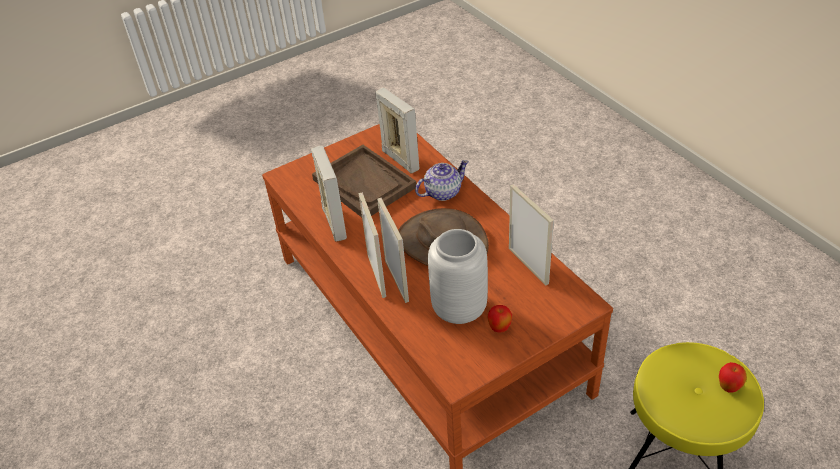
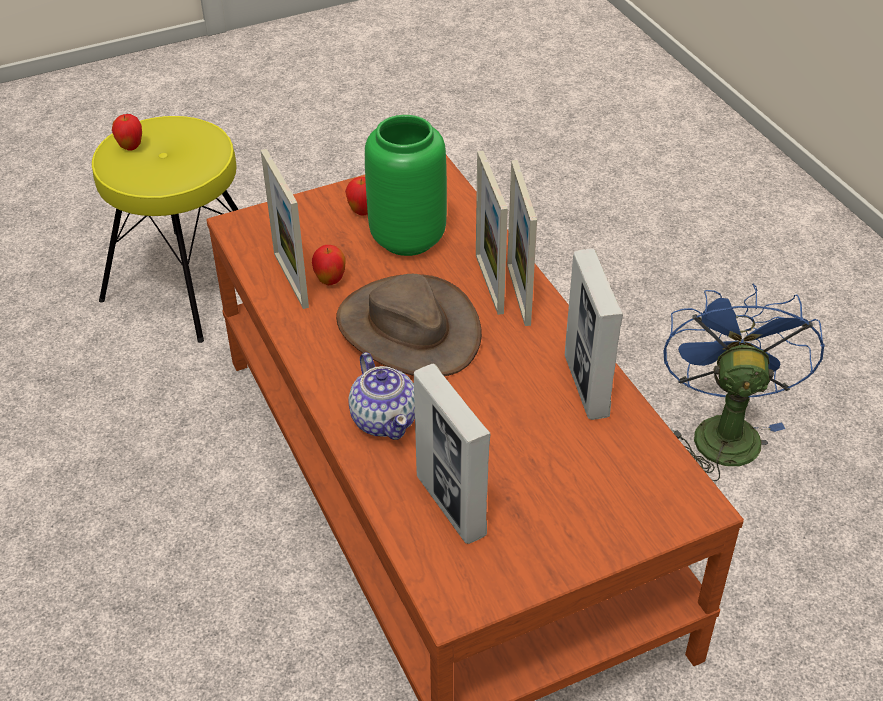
camera: 175 degrees left, 0 degrees up
(248, 391) = (722, 429): none -> blue fan
(364, 183) = (528, 460): brown tray -> none
(442, 192) = (385, 419): teapot -> teapot turned 90 degrees counterclockwise
(460, 309) = (407, 237): grey vase -> green vase
(501, 268) = (330, 281): none -> apple

